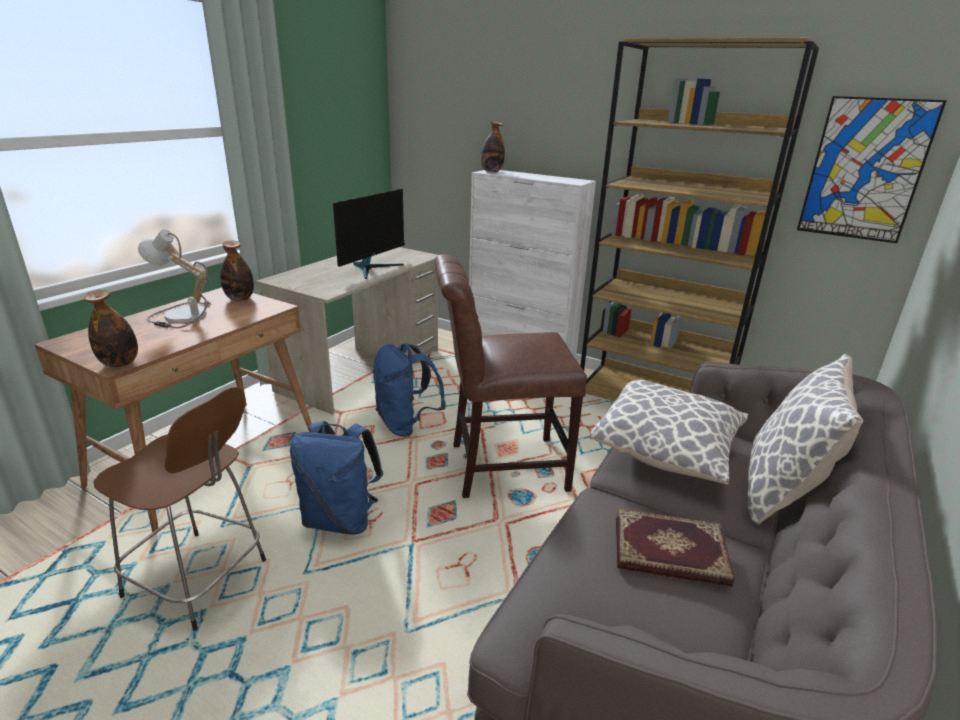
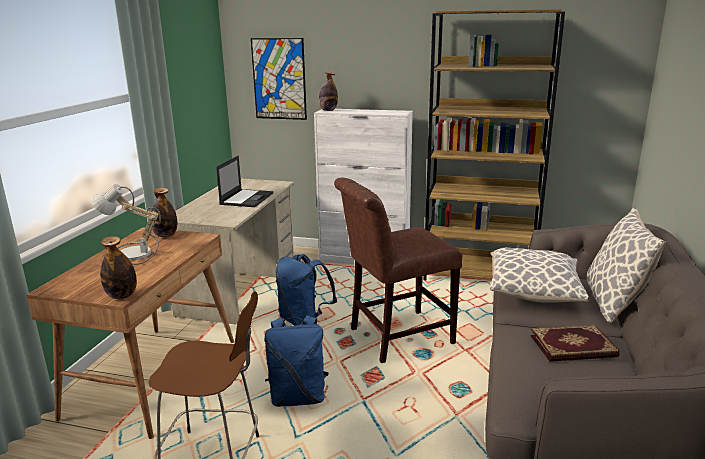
camera: 15 degrees left, 5 degrees down
(372, 268) = (247, 198): monitor -> laptop
(865, 170) = (599, 89): picture -> picture (279, 79)

